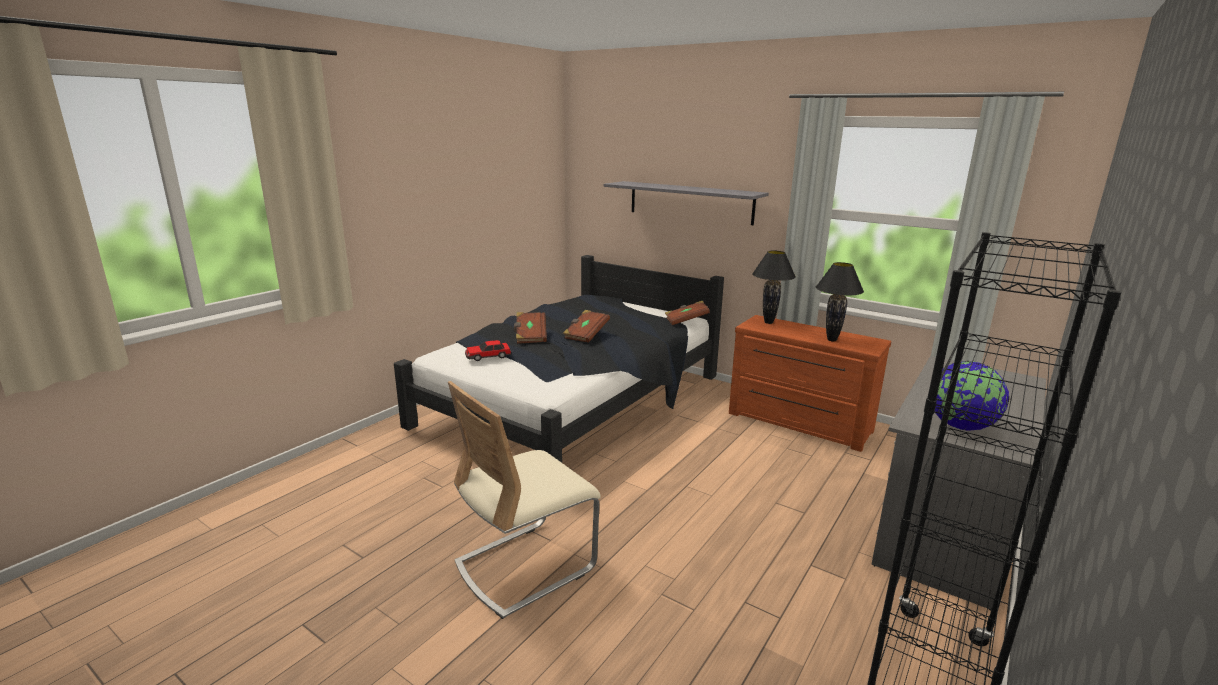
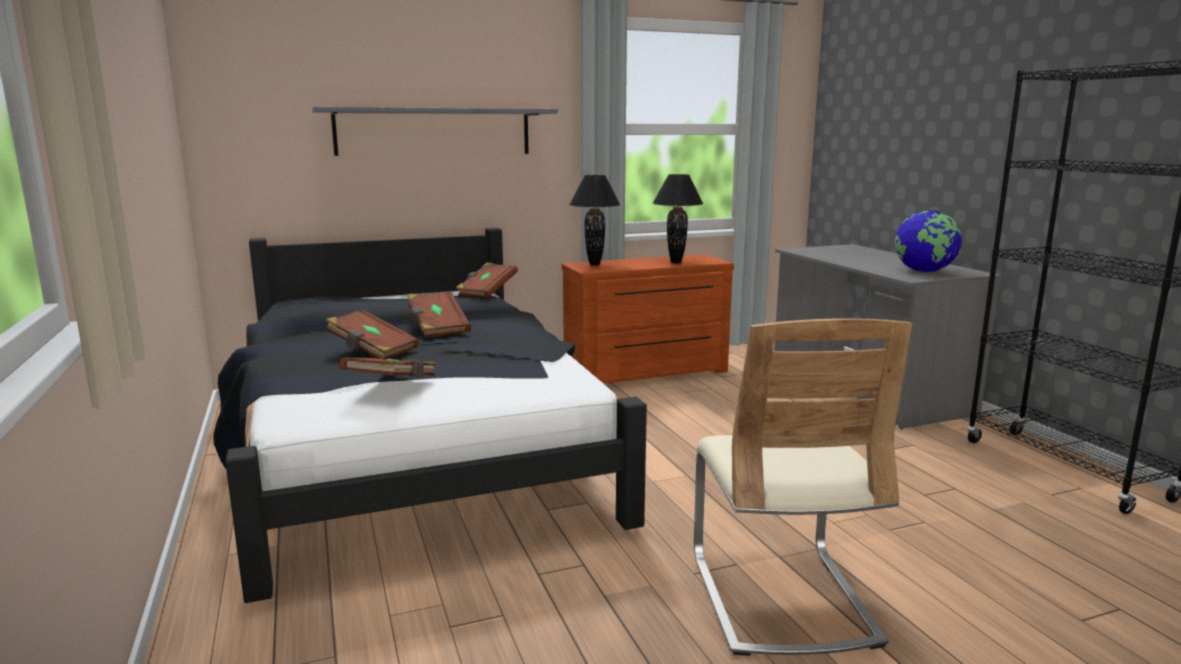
camera: 55 degrees left, 5 degrees down
(488, 356) = (393, 385): toy car -> brown book

